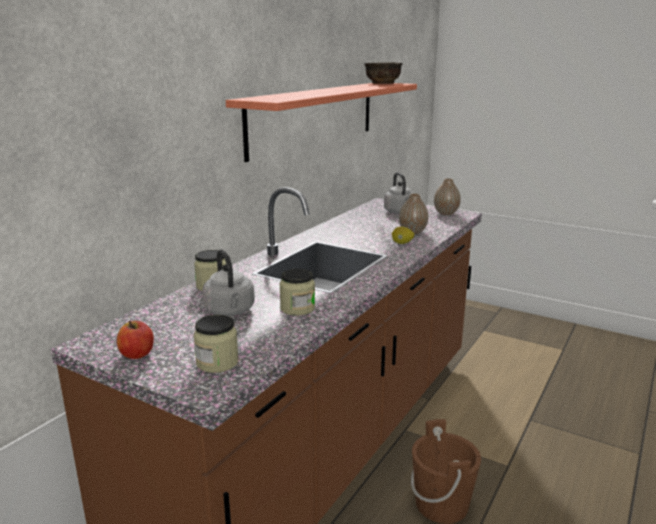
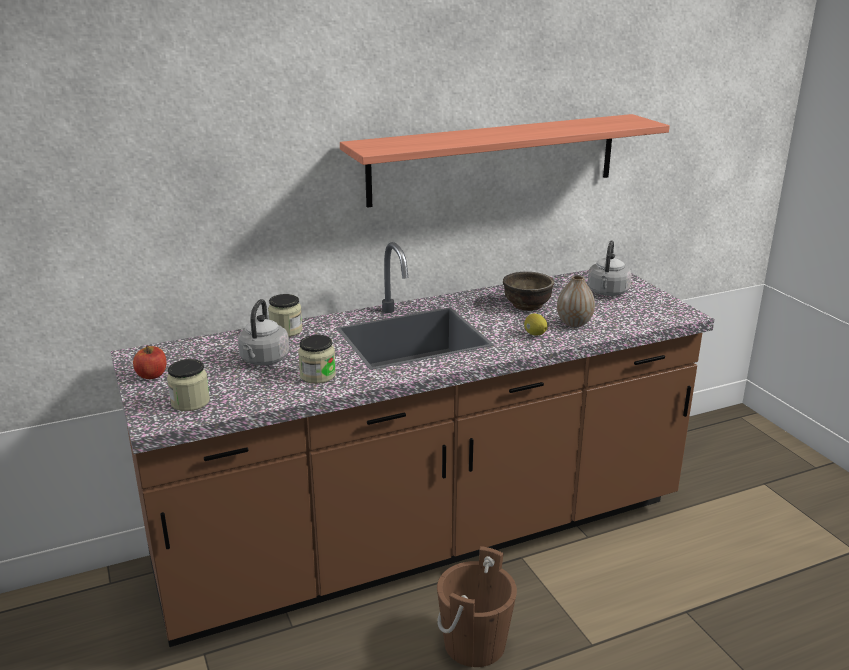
camera: 35 degrees right, 5 degrees up
(383, 83) = (624, 119): brown bowl -> brown bowl (527, 305)
(446, 213) = (663, 308): vase -> none

